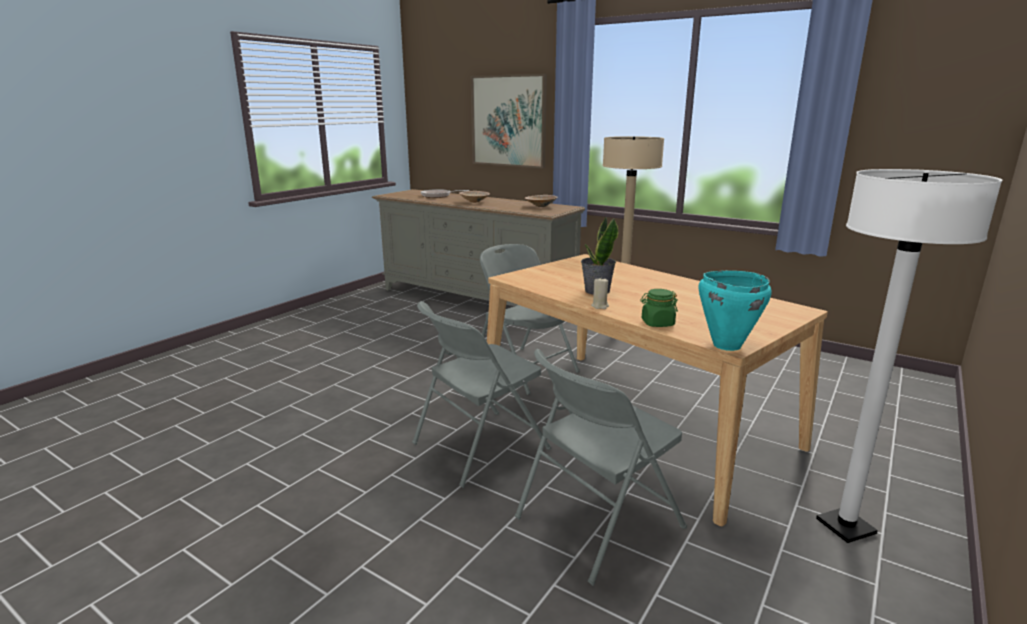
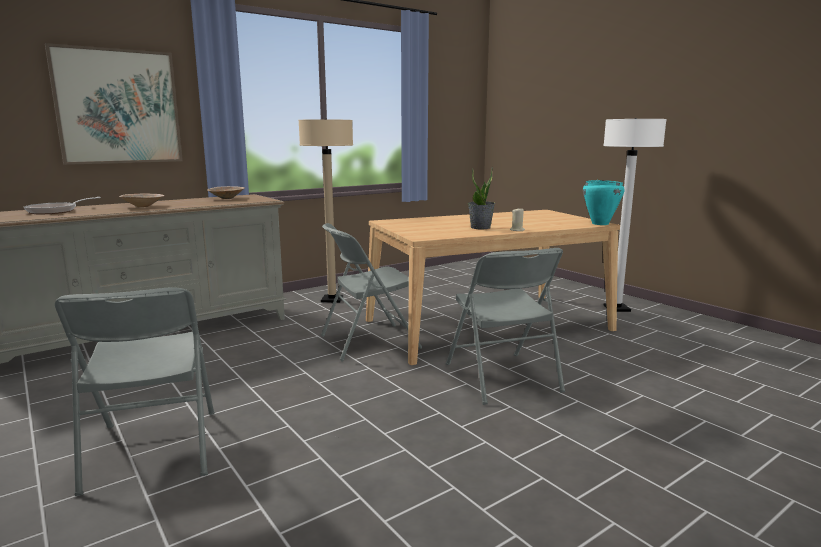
camera: 70 degrees left, 5 degrees down
(599, 522) = (611, 357): grey chair -> grey chair (153, 449)
(657, 323) = (558, 227): green jar -> none

